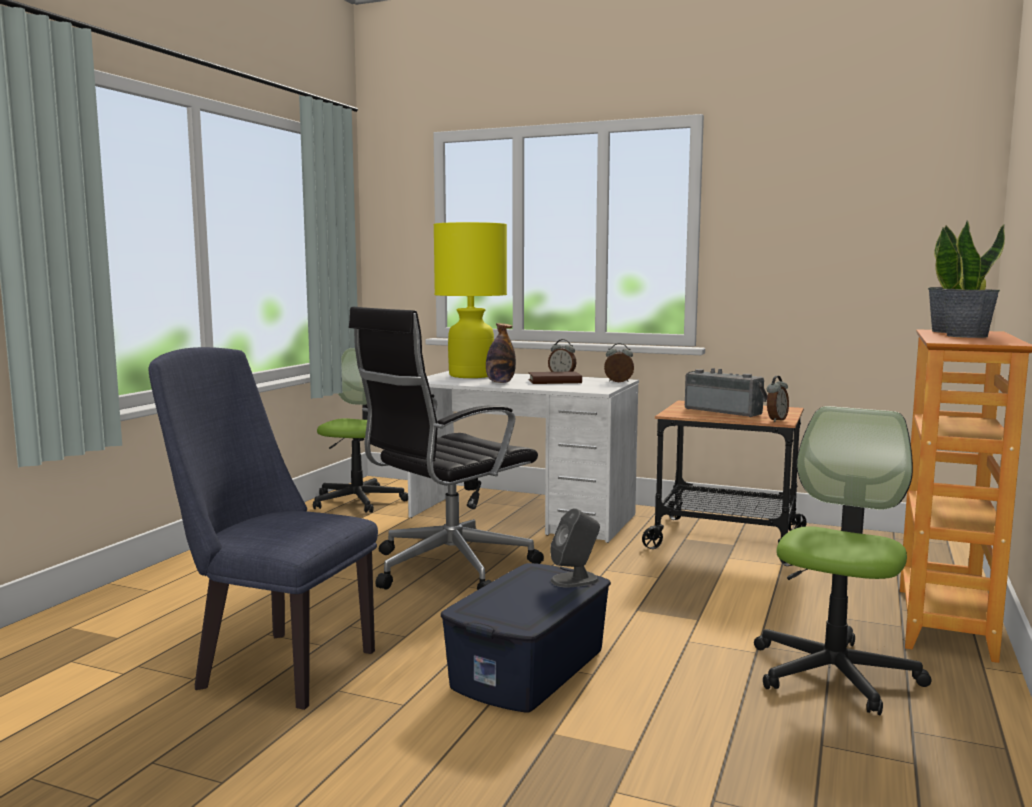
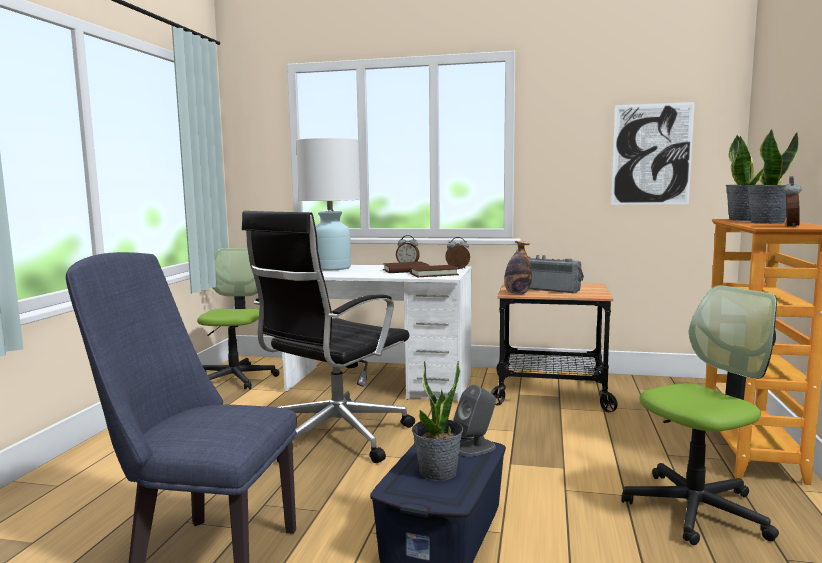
camera: 10 degrees left, 0 degrees up
(471, 375) = (331, 268): yellow table lamp -> white table lamp
(500, 382) = (361, 273): bottle -> bottle (517, 293)
(521, 599) = (438, 472): none -> potted plant
(584, 387) = (433, 274): none -> brown book
(776, 420) = (594, 295): alarm clock -> alarm clock (789, 226)
(834, 673) = (696, 509): office chair -> office chair turned 45 degrees clockwise
(874, 245) = (651, 154): none -> picture

